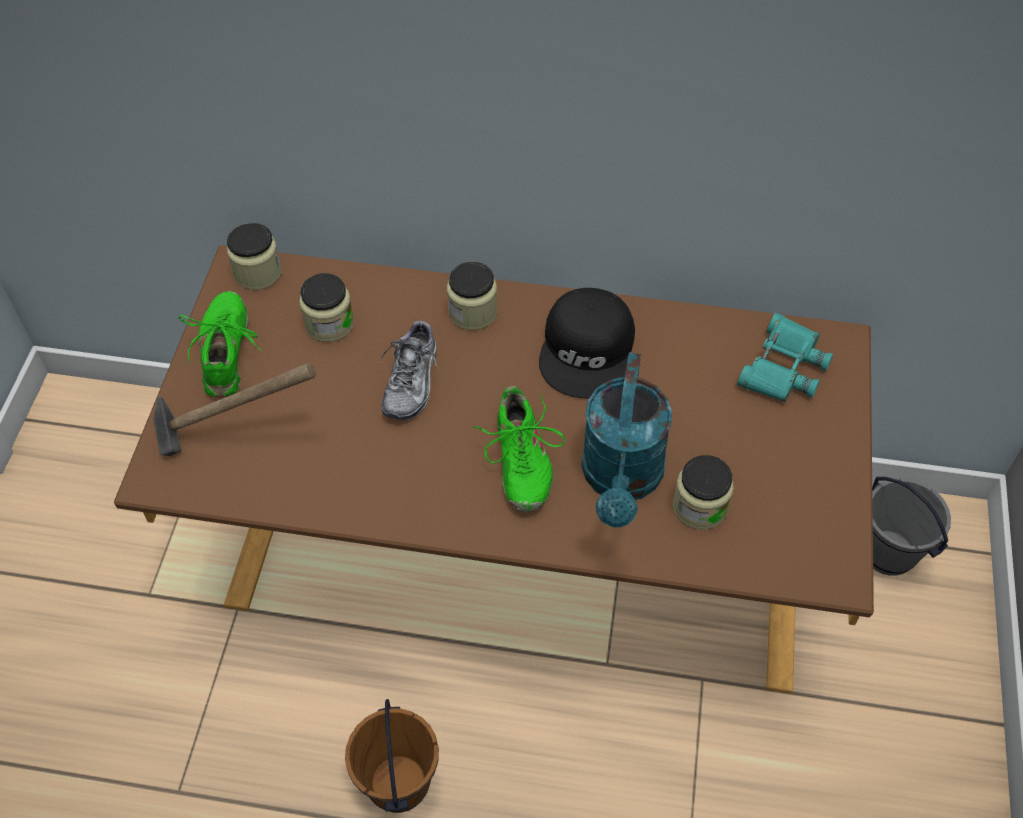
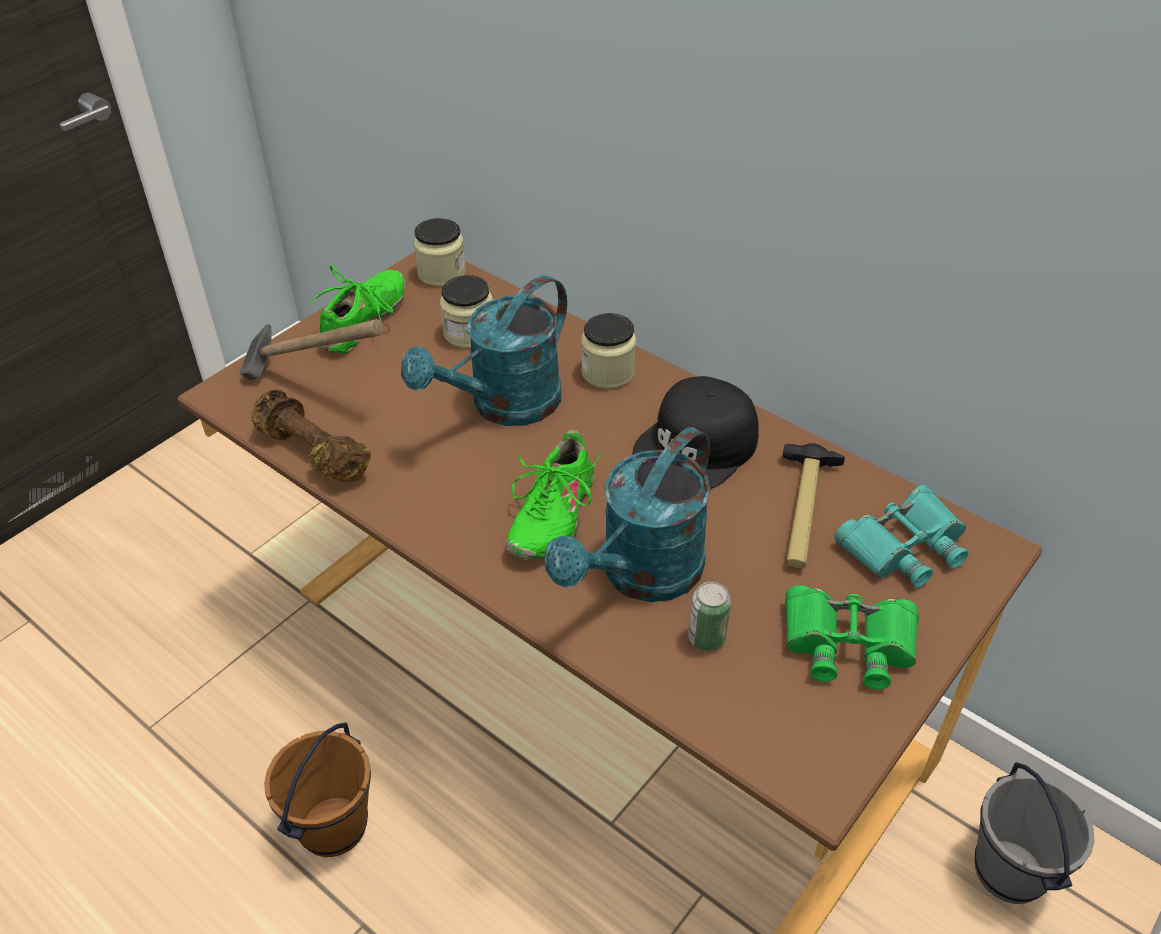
camera: 30 degrees right, 10 degrees down
(283, 499) = (311, 453): none -> brown dumbbell
(412, 381) = (504, 406): shoe -> turquoise watering can
(699, 507) = (706, 638): jar -> can
(700, 371) = (804, 511): none -> hammer
(793, 462) = (848, 643): none -> green binoculars

